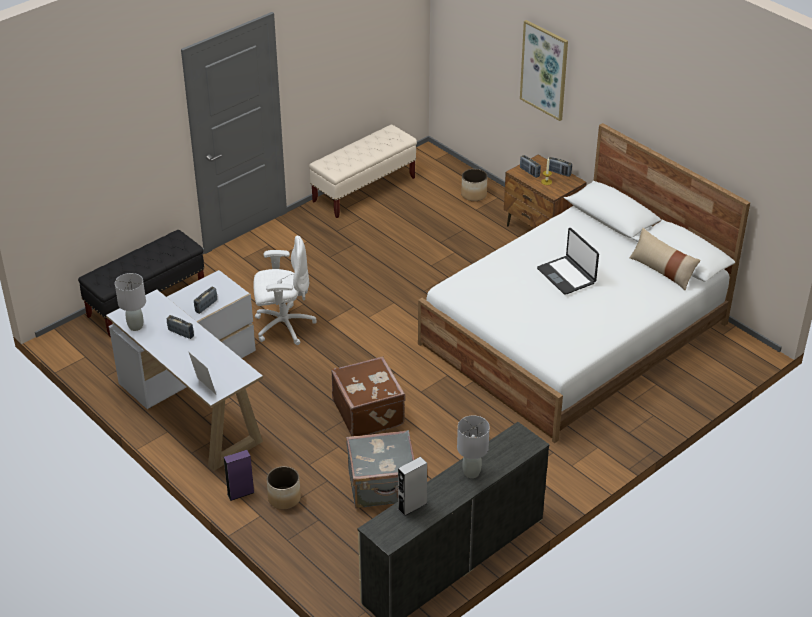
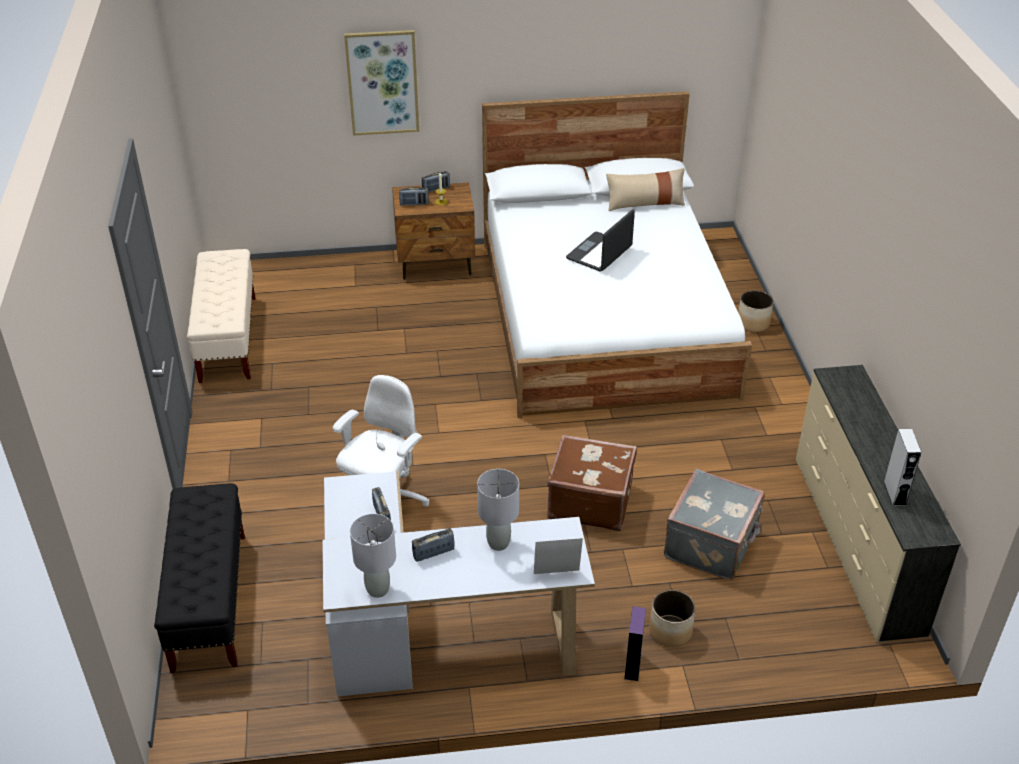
camera: 55 degrees left, 0 degrees up
(471, 473) = (870, 431): grey table lamp -> grey table lamp (499, 543)
(473, 194) = (331, 276): planter -> planter (752, 323)
(566, 276) = (600, 253): laptop -> laptop turned 120 degrees clockwise

